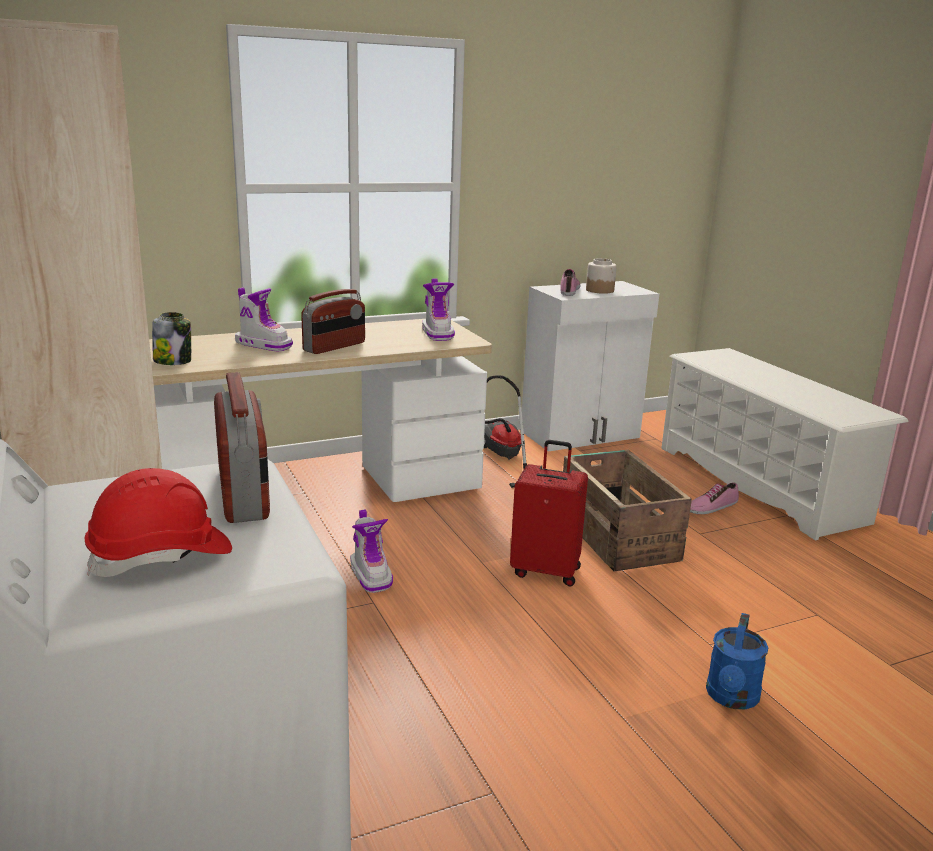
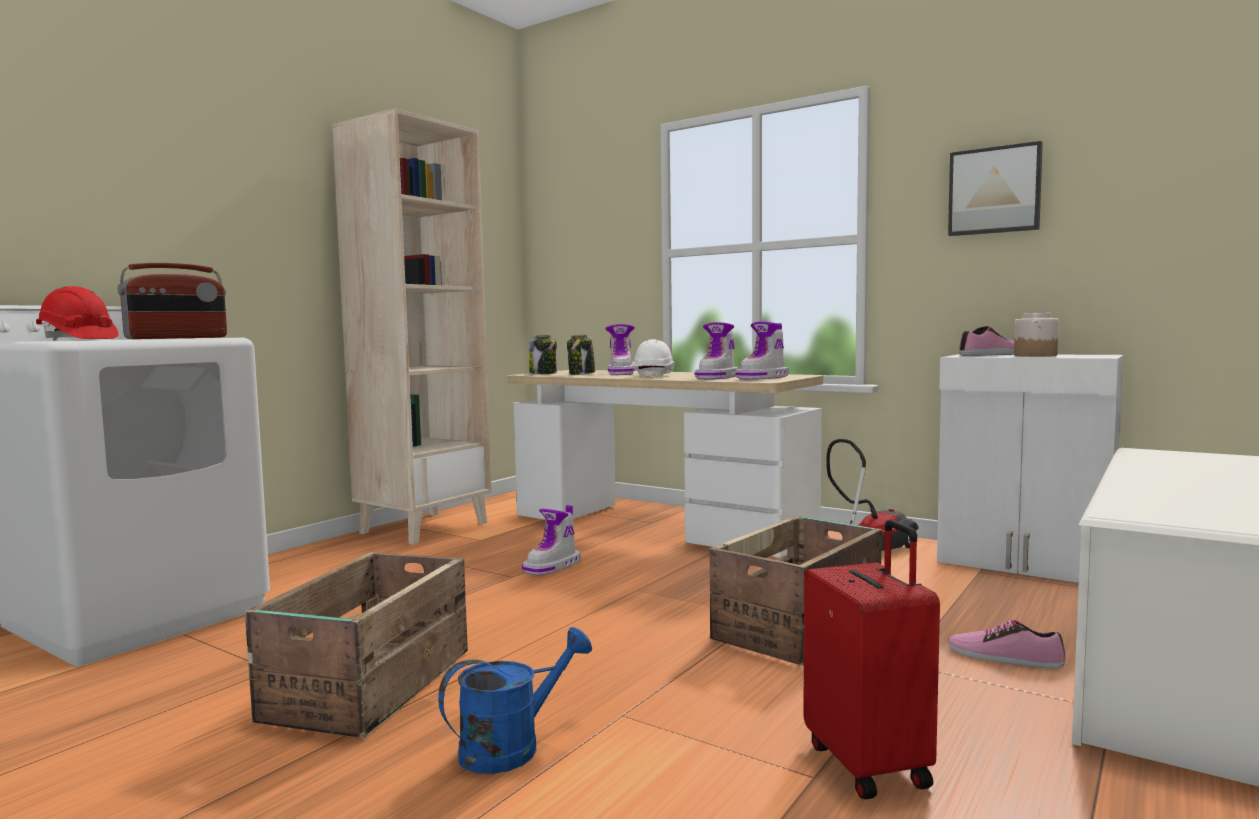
camera: 60 degrees right, 15 degrees down
(228, 354) = (582, 374): none -> jar
(335, 347) = (654, 376): radio -> white hard hat
(402, 340) = (717, 377): none -> boot
(546, 571) = (662, 614): red suitcase -> red suitcase (870, 764)
(555, 155) = (994, 191): none -> picture
(580, 741) = (367, 686): none -> crate
(731, 698) = (512, 746): blue watering can -> blue watering can turned 150 degrees clockwise

